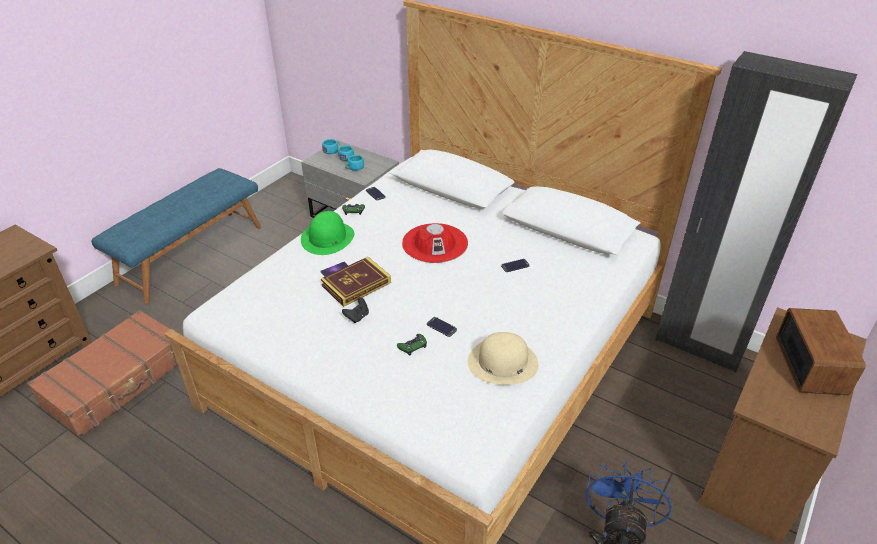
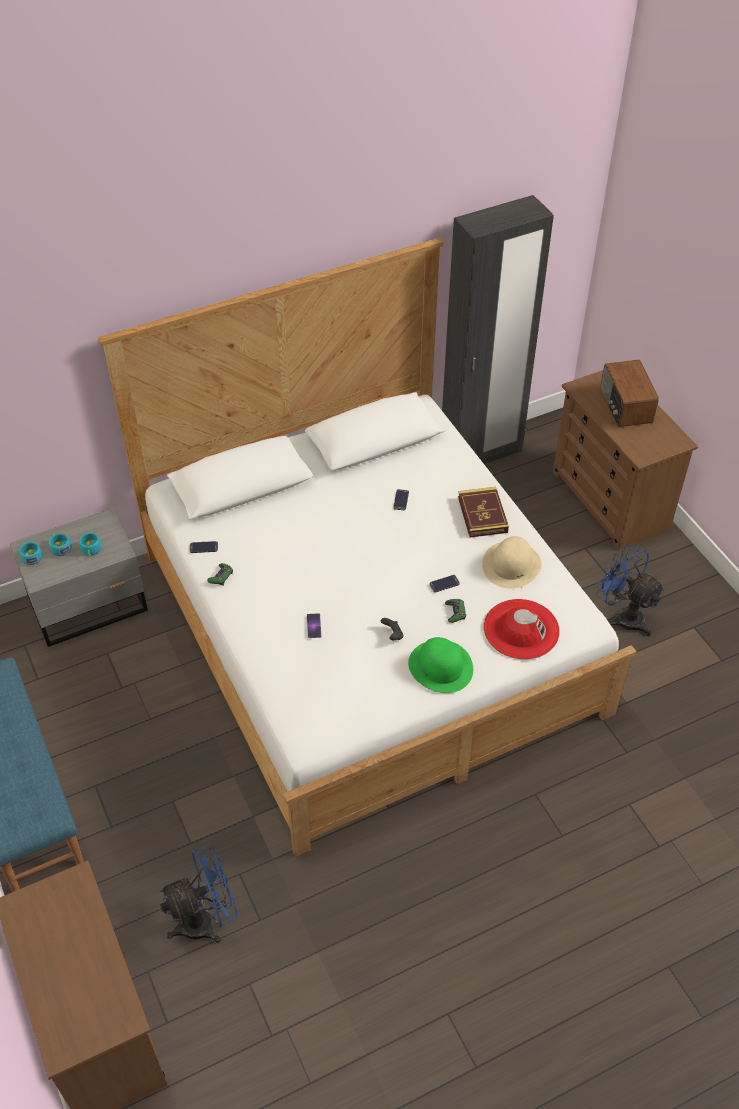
camera: 60 degrees left, 10 degrees up
(118, 381) = (206, 920): brown suitcase -> blue fan
(327, 238) = (254, 613): green hat -> green hat (441, 666)
(356, 284) = (350, 617): book -> book (482, 515)
(435, 243) = (328, 537): red hat -> red hat (521, 629)
(811, 365) = (624, 406): radio -> radio turned 135 degrees counterclockwise

